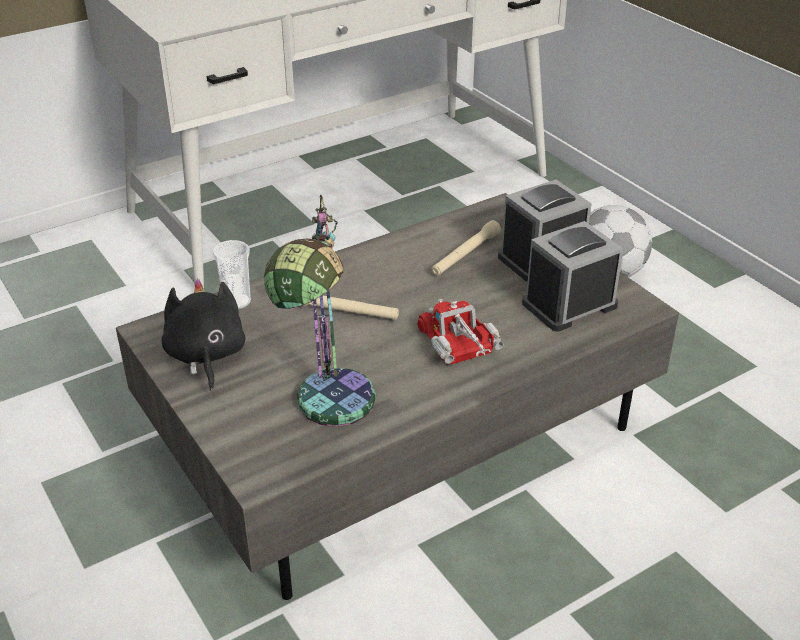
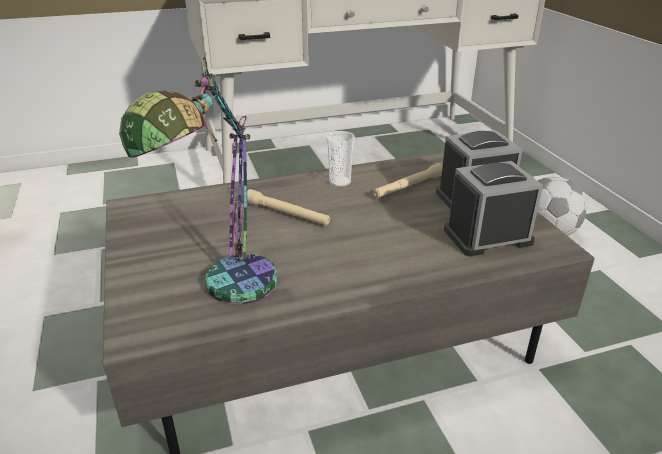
camera: 15 degrees right, 5 degrees down
(205, 356) = (157, 230): black plush toy -> none
(237, 302) = (207, 195): cup -> cup (340, 182)
(460, 348) = (373, 257): toy truck -> none

